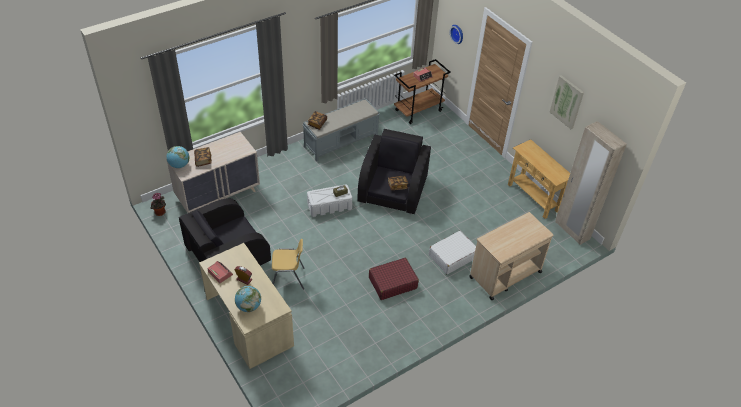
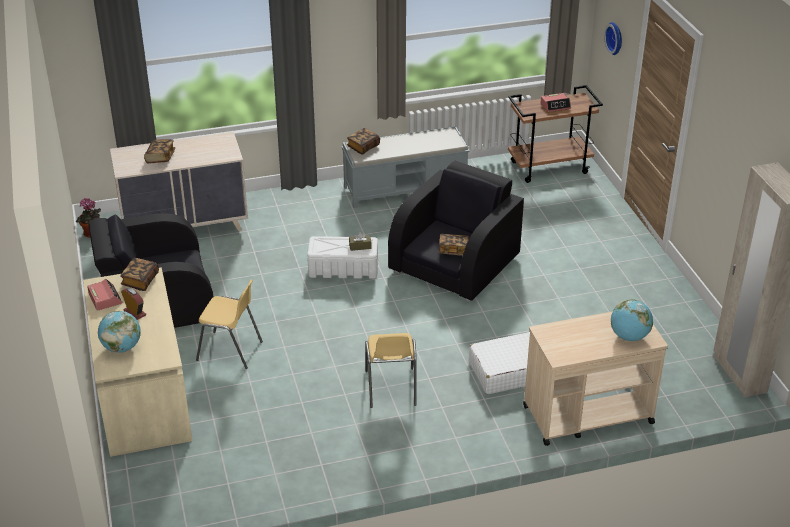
camera: 20 degrees right, 10 degrees down
(179, 165) = (123, 158): globe -> globe (629, 337)
(236, 255) = (140, 281): none -> book
(392, 283) = (390, 388): red suitcase -> yellow chair
(533, 197) = (689, 315): beige console table -> none
(567, 102) = (743, 135): picture -> none

